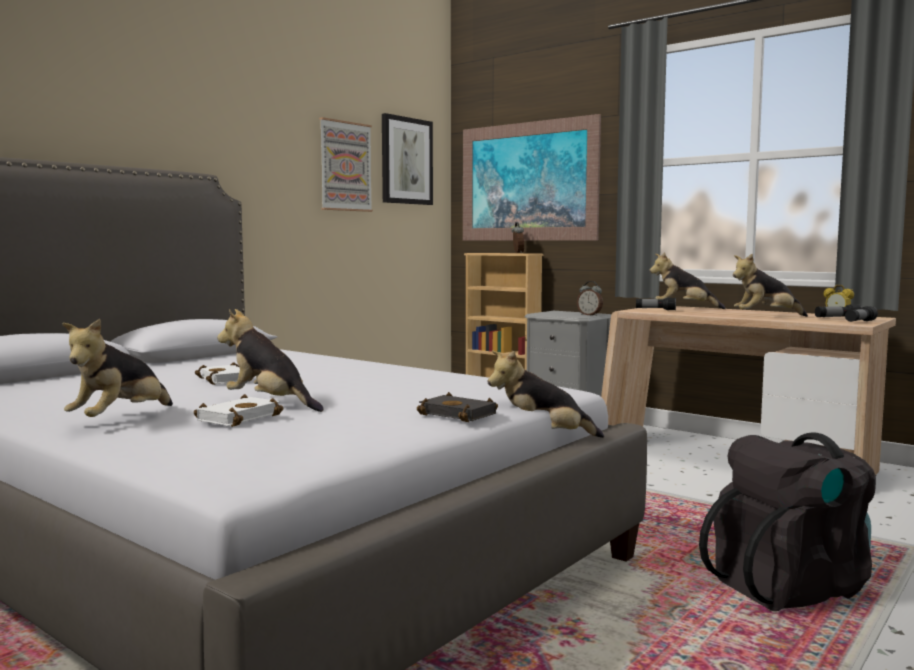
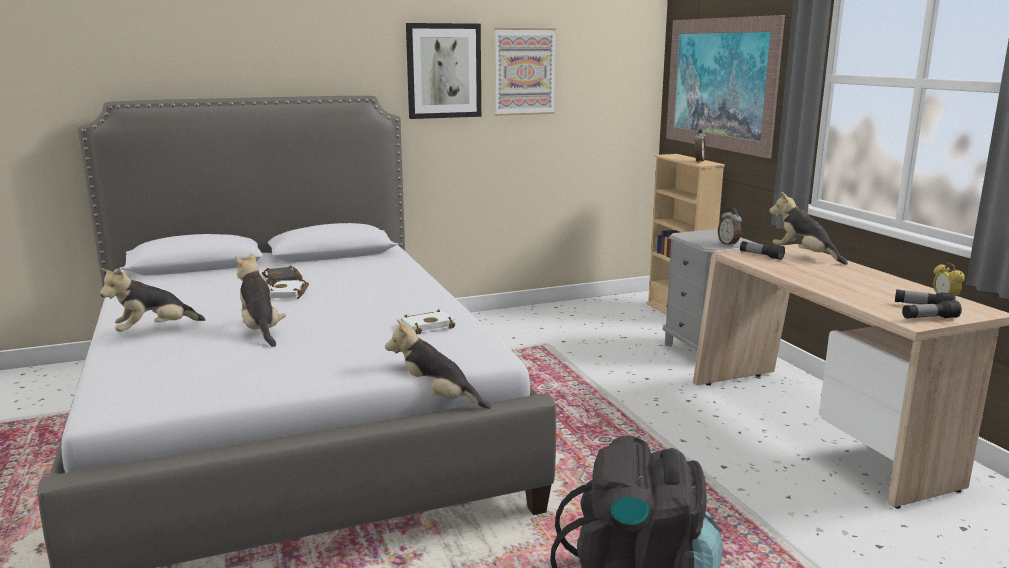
camera: 30 degrees right, 10 degrees up
(238, 417) = (205, 345): white book -> white book (428, 326)
(406, 161) = (601, 59): picture -> picture (443, 71)
(461, 414) = (348, 371): black book -> black book (284, 280)
(765, 317) = (843, 289): plush toy -> none

